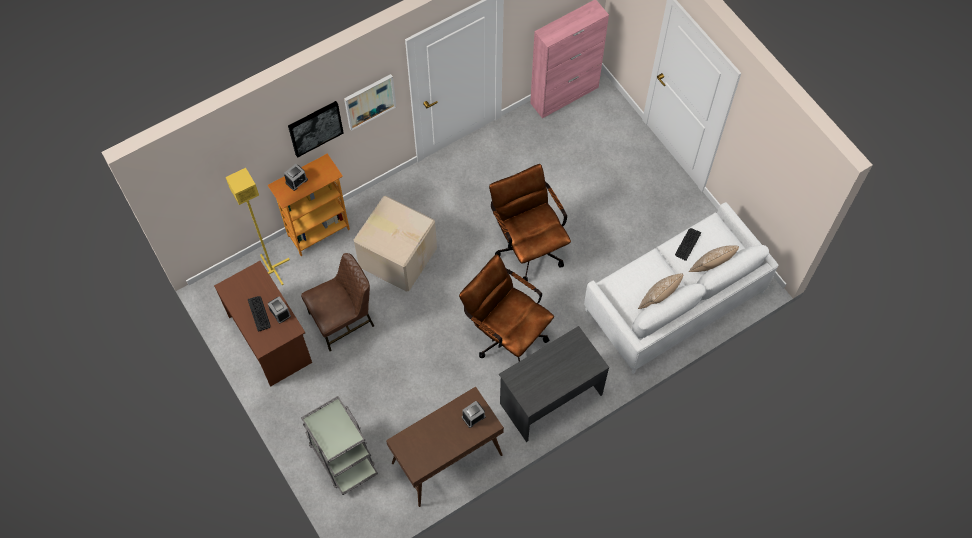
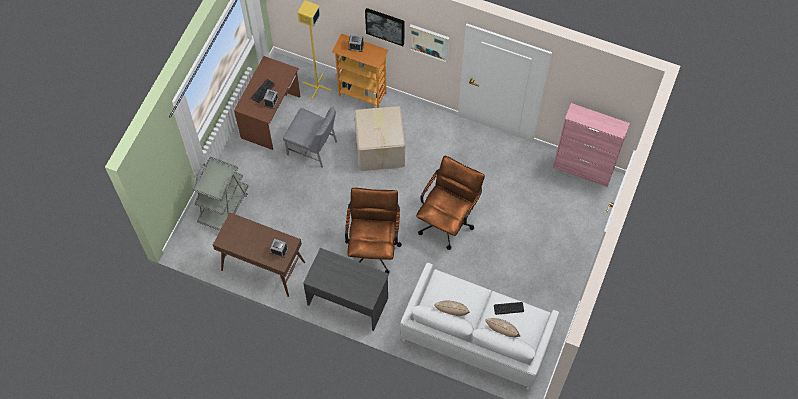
camera: 55 degrees right, 0 degrees up
(343, 320) = (313, 148): brown chair -> grey chair

